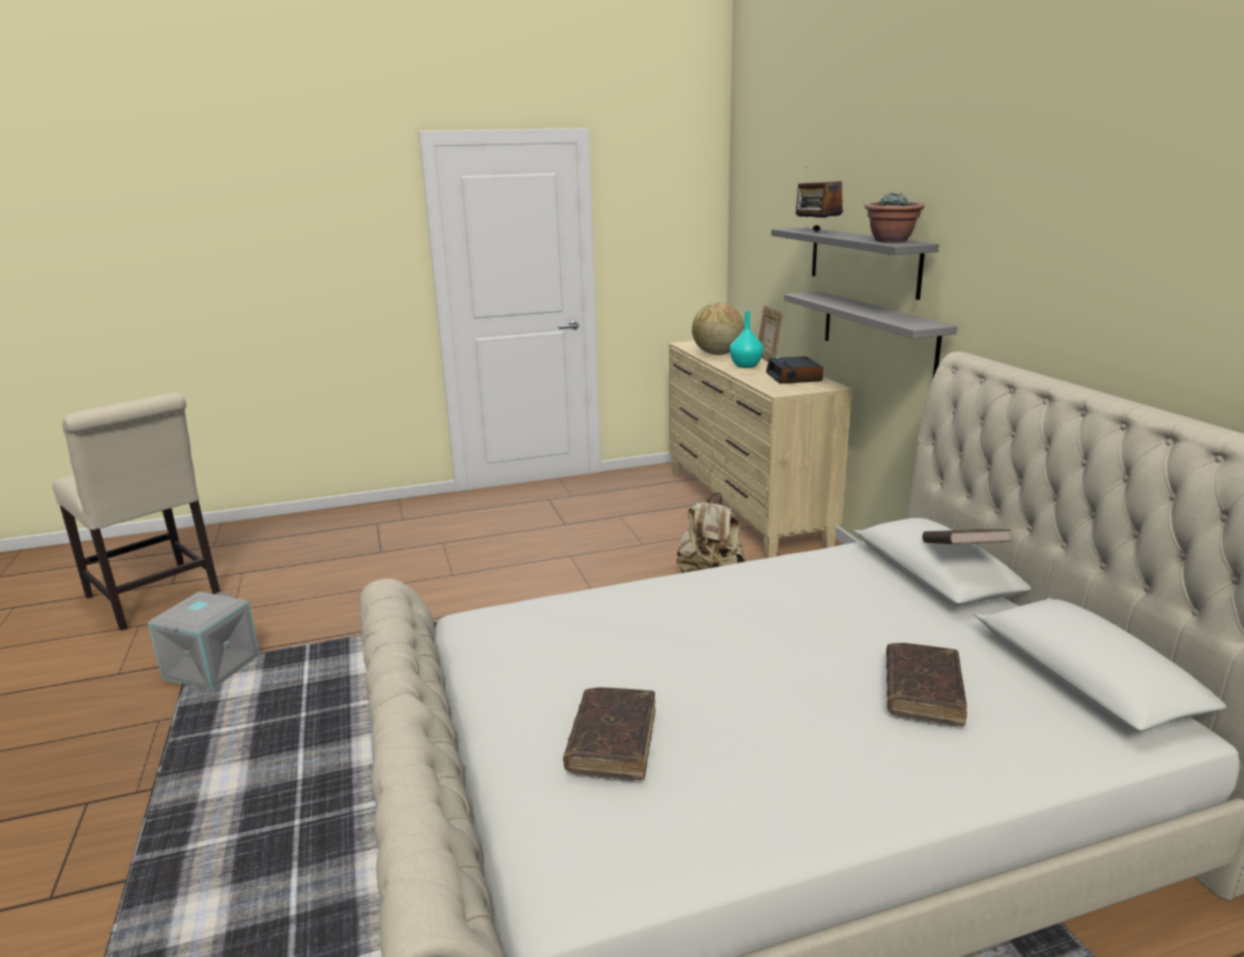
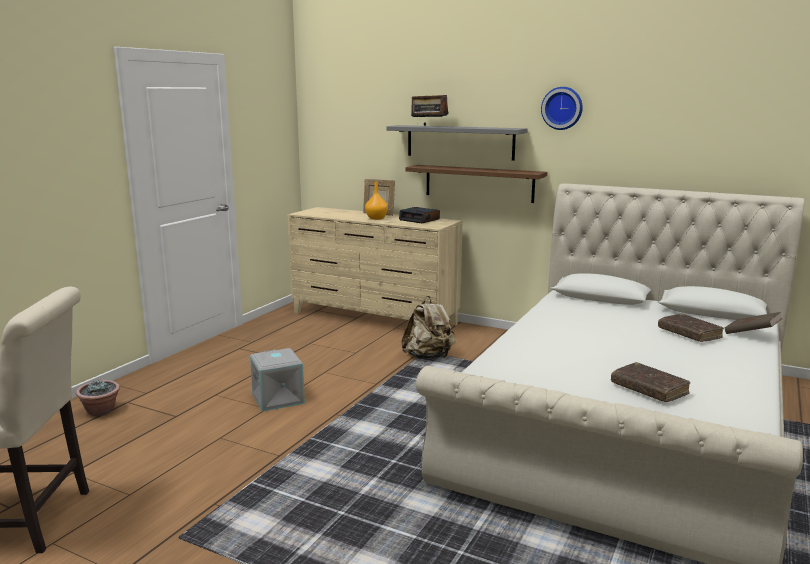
camera: 45 degrees left, 5 degrees down
(213, 668) = (204, 528): grey storage box -> grey storage box (279, 398)
(717, 354) = (340, 215): globe -> none
(746, 365) = (376, 218): turquoise vase -> orange vase
(878, 332) = (478, 183): grey shelf -> brown shelf
(891, 241) = (499, 128): potted plant -> potted plant (101, 411)
(962, 554) = (625, 280): brown book -> brown book (751, 334)
(986, 209) = (562, 108): none -> wall clock

